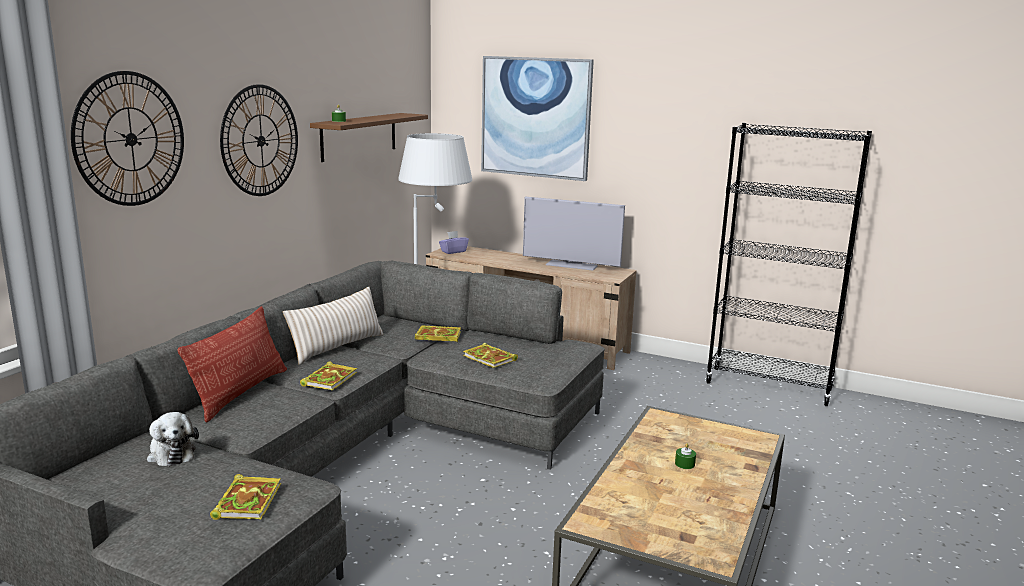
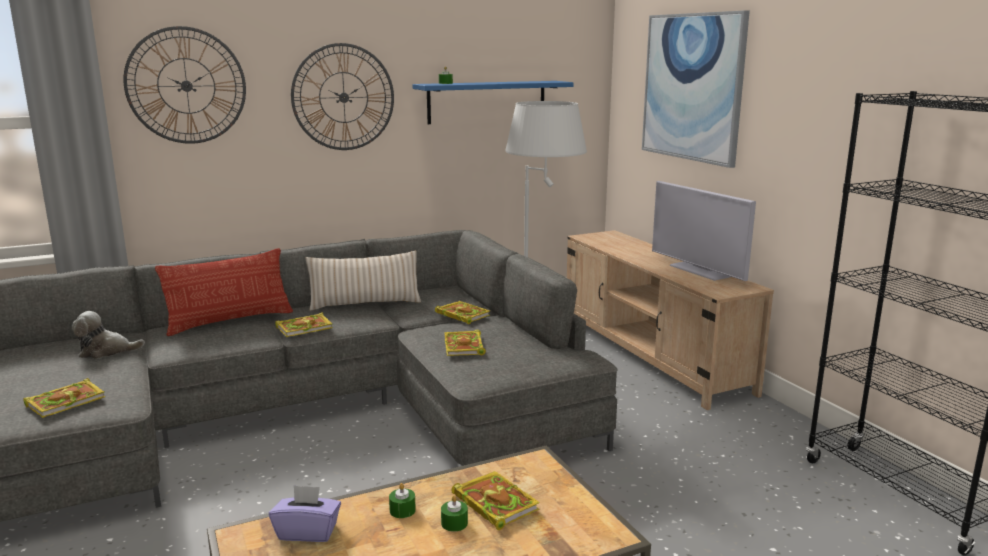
camera: 40 degrees right, 0 degrees up
(171, 453) = (106, 351): plush toy -> plush toy turned 75 degrees clockwise
(359, 136) = (487, 102): brown shelf -> blue shelf
(453, 251) = (599, 237): purple tissue box -> purple tissue box (307, 532)
(645, 469) = (402, 510): none -> green candle
(682, 446) = (493, 502): none -> book

